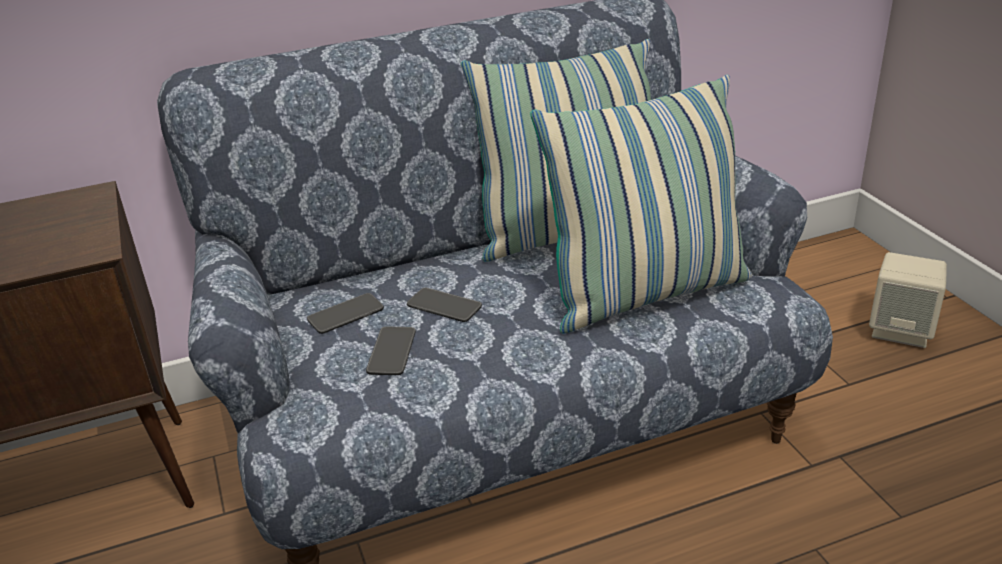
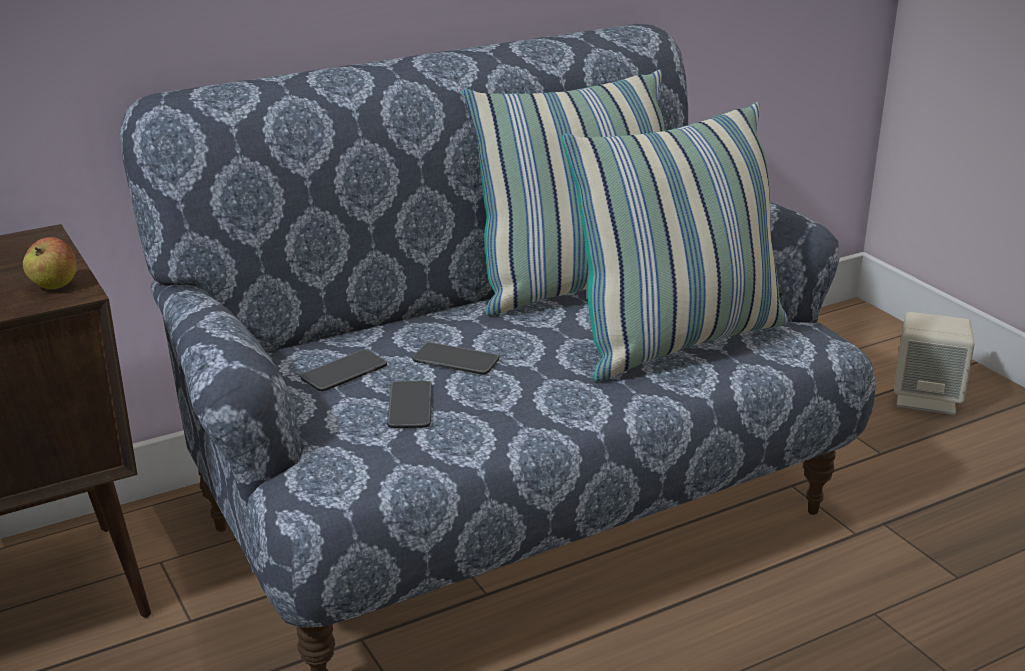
camera: 10 degrees left, 5 degrees down
(83, 244) = (54, 286): none -> apple

